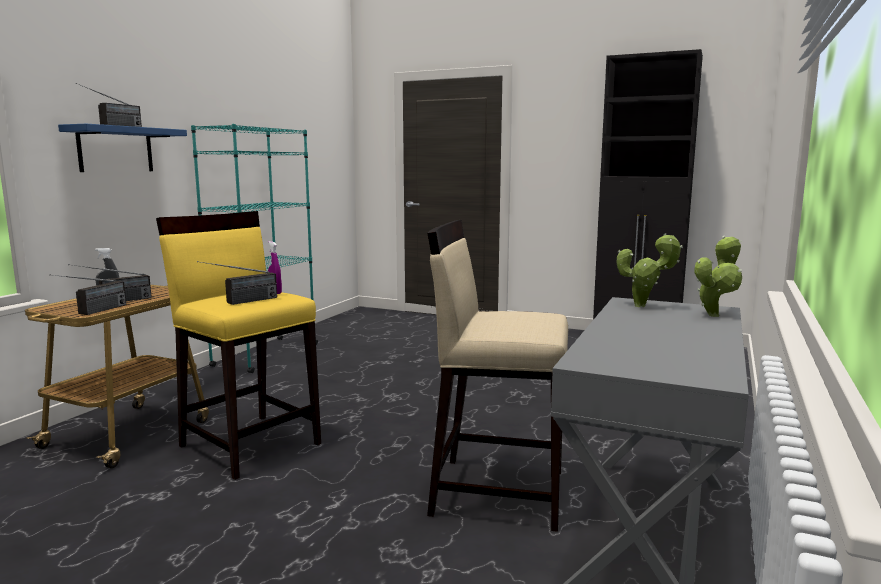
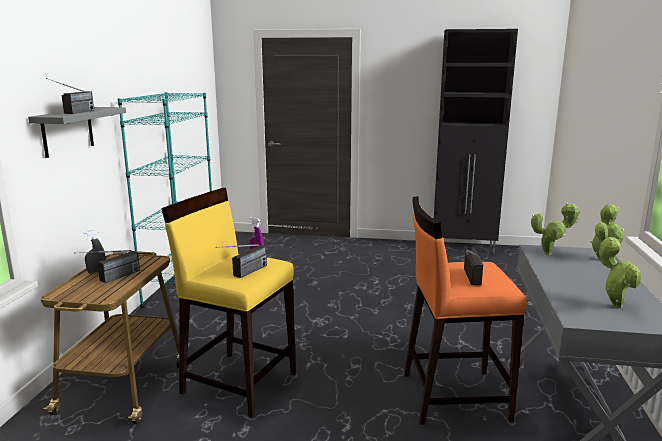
camera: 15 degrees left, 5 degrees up
(93, 312) = (110, 294): radio -> radio (475, 281)
(115, 149) = (68, 131): blue shelf -> grey shelf
(496, 491) = (453, 395): beige stool -> orange stool
(664, 354) = (614, 304): none -> potted plant

